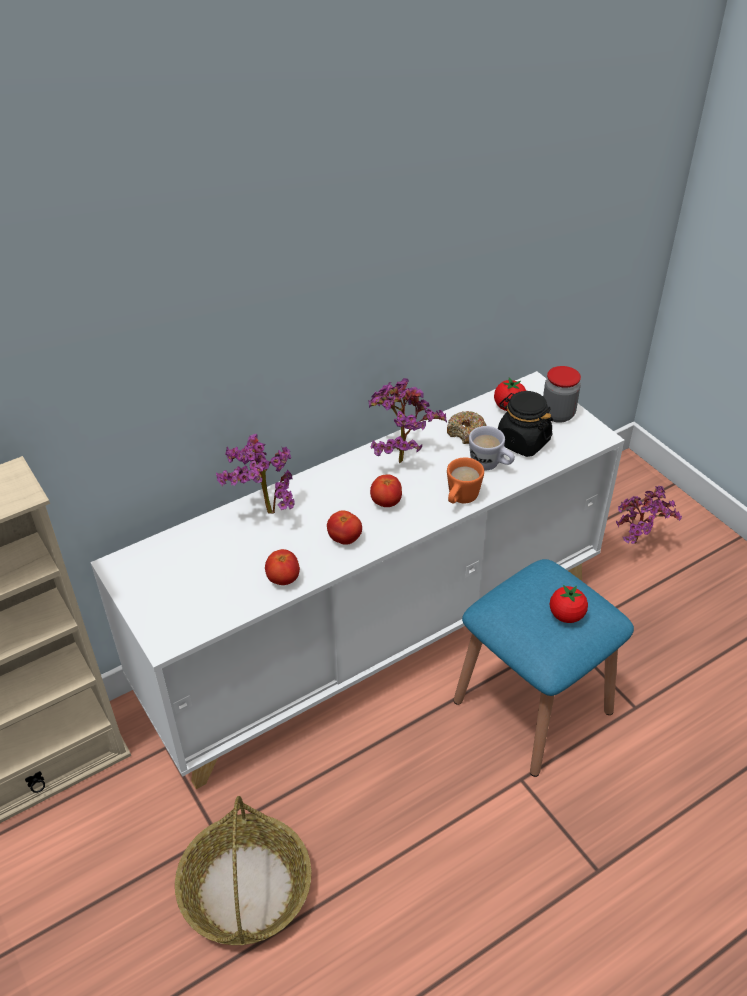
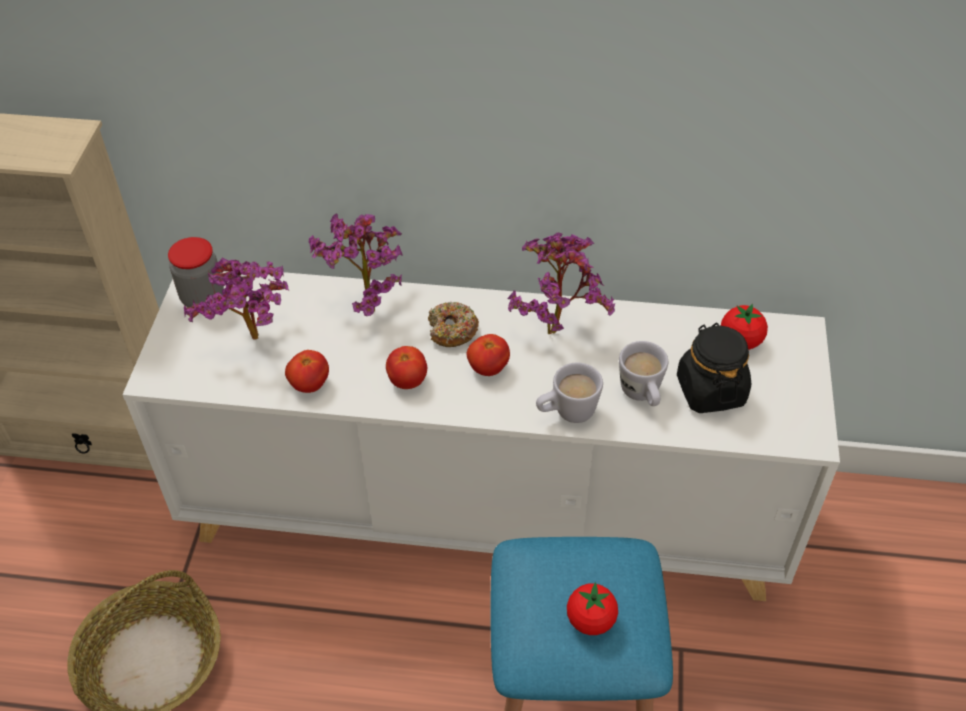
camera: 40 degrees right, 5 degrees up
(460, 499) = (566, 413): orange mug -> white mug
(466, 433) = (657, 342): donut -> donut (452, 331)
(558, 414) = (790, 383): jar -> jar (203, 298)
(638, 545) = (878, 607): potted plant -> potted plant (256, 343)

